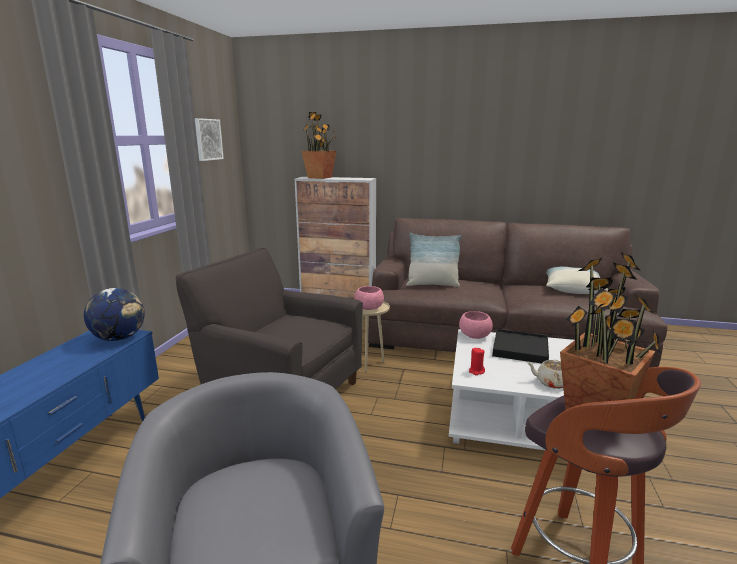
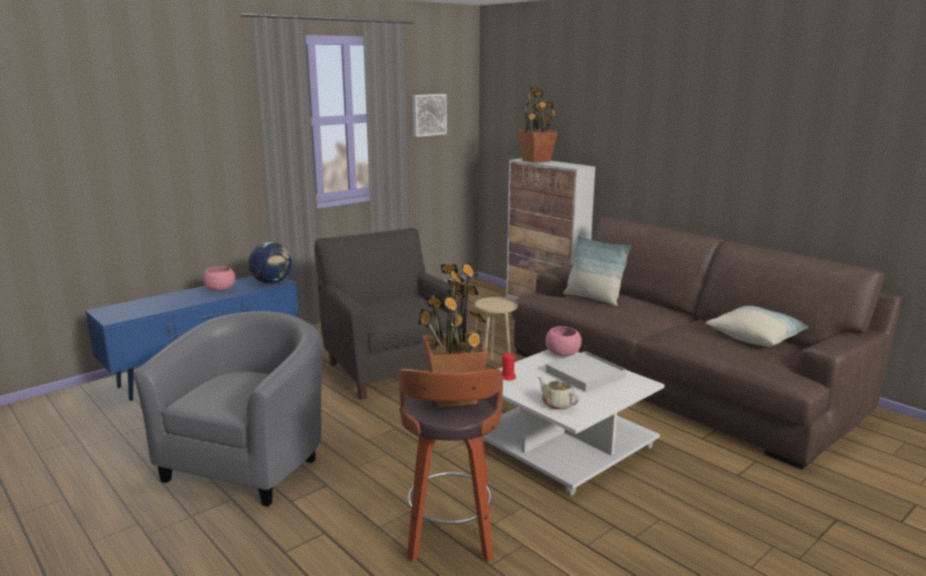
camera: 35 degrees right, 0 degrees up
(369, 308) = (495, 306): pink bowl -> pink bowl (220, 289)
(520, 349) = (585, 374): black tray -> white tray

